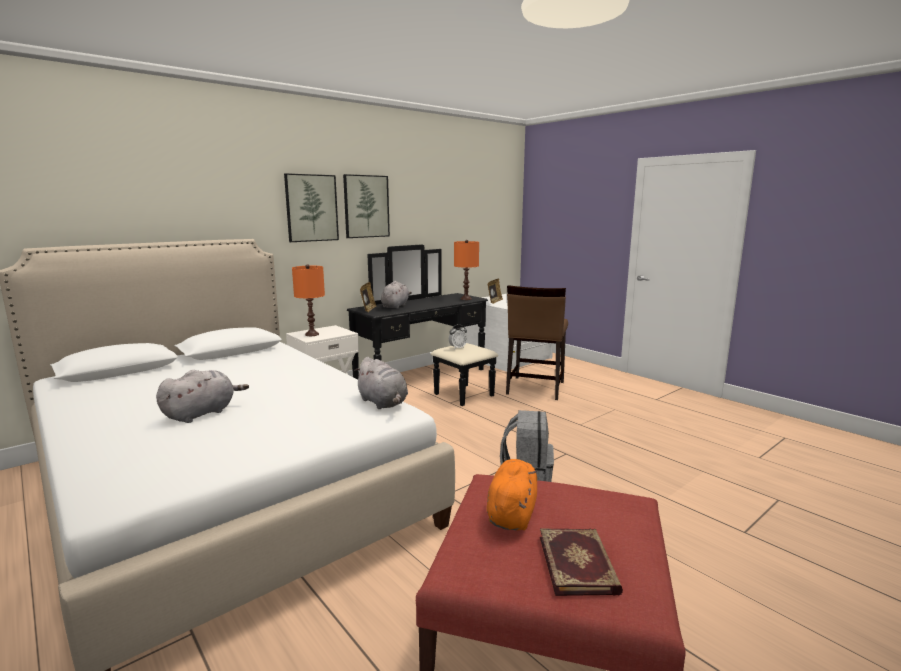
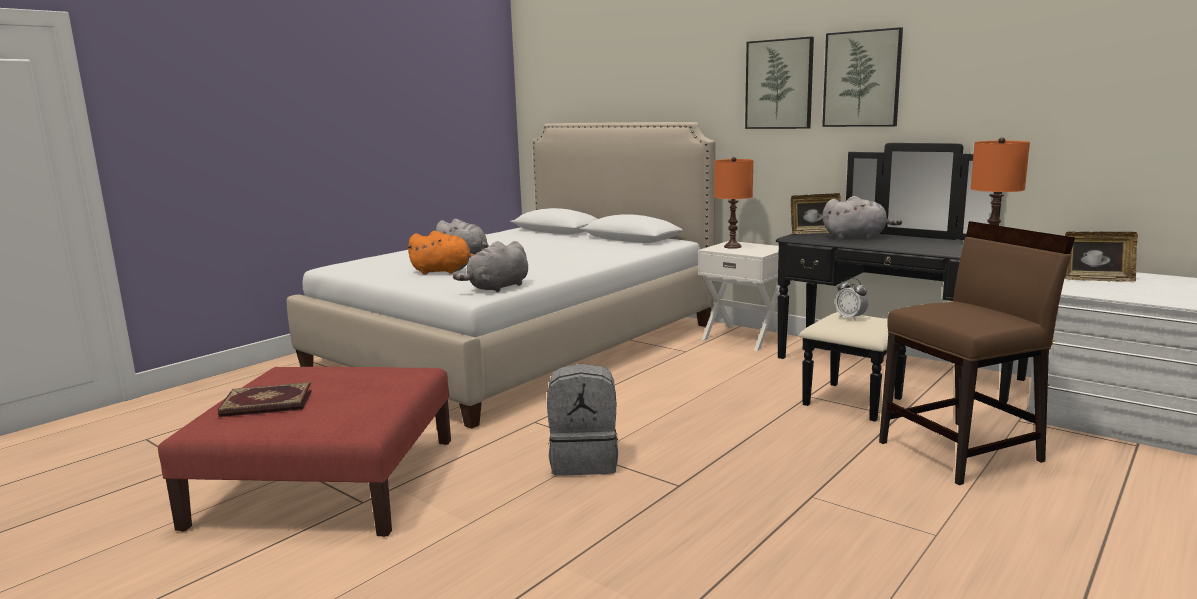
camera: 80 degrees right, 0 degrees up
(512, 513) = (353, 380): orange plush toy -> orange plush toy (444, 271)
(535, 388) = (961, 451): brown chair -> brown chair turned 150 degrees clockwise

